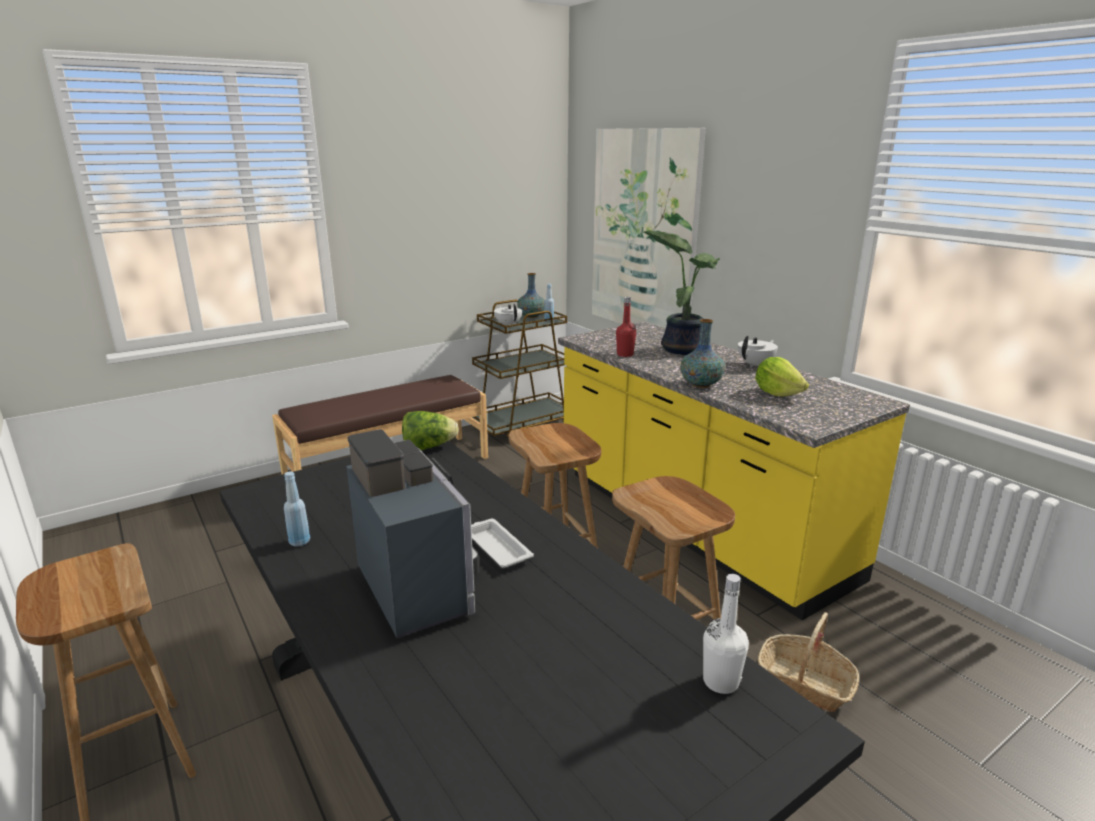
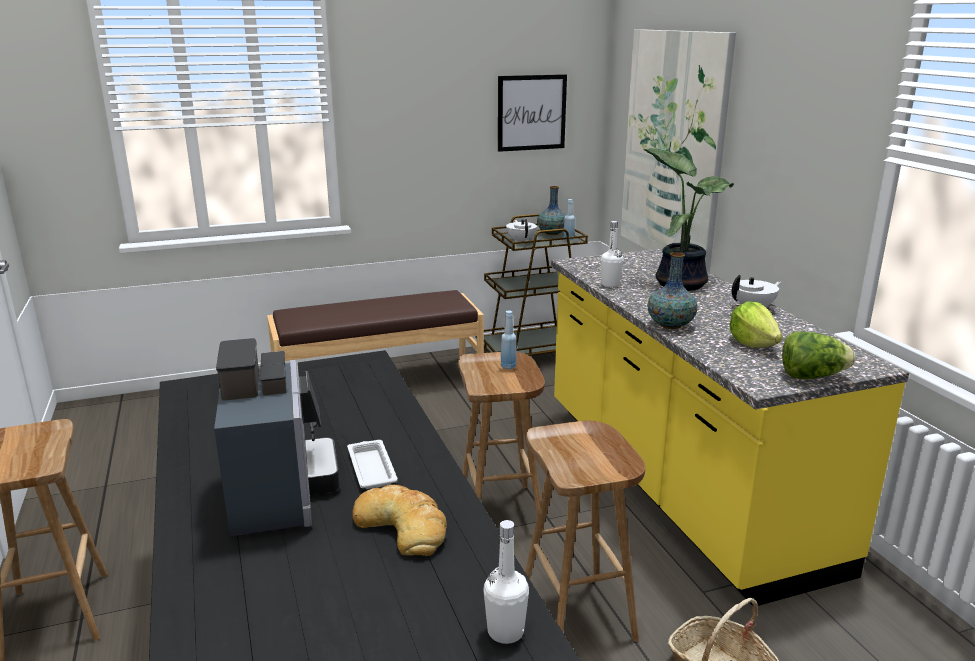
camera: 15 degrees right, 0 degrees up
(299, 542) = (200, 437): blue bottle -> blue bottle (508, 366)
(428, 447) = (367, 362): lettuce -> lettuce (812, 376)
(505, 206) = (531, 112): none -> picture
(562, 598) = (403, 526): none -> bread
(625, 354) = (610, 284): red bottle -> white bottle

